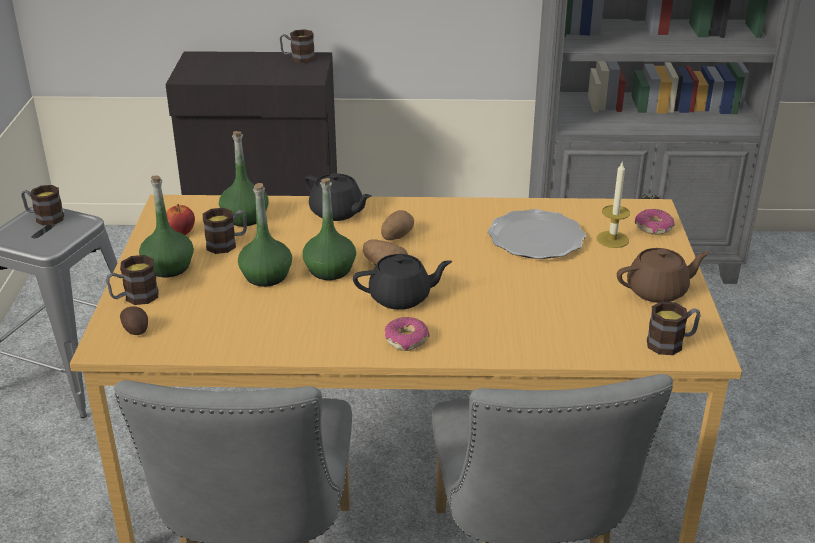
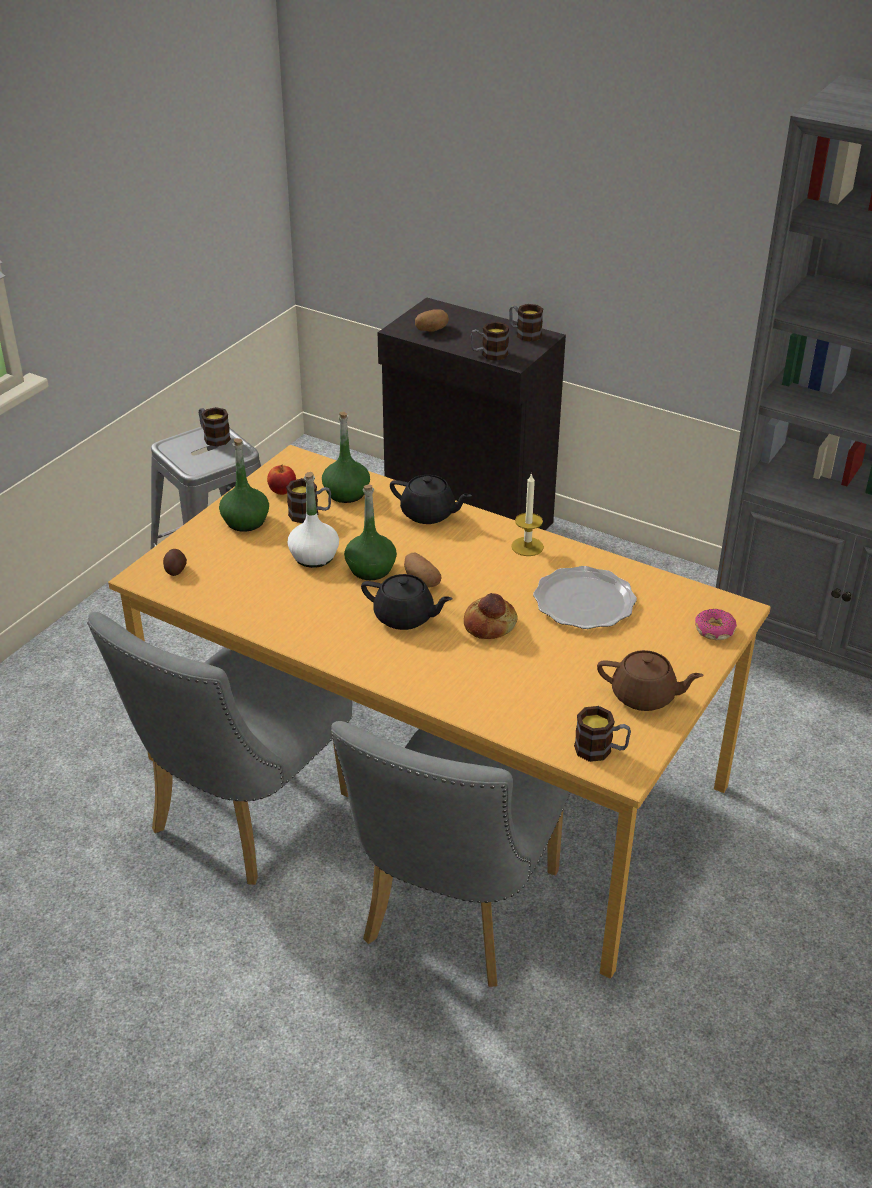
camera: 30 degrees right, 5 degrees up
(134, 297) = (197, 541): mug -> mug (489, 354)
(266, 276) = (314, 557): green bottle -> white bottle
(337, 213) = (429, 514): black teapot -> black teapot turned 45 degrees counterclockwise
(396, 236) = (458, 555): potato -> potato (431, 330)
(406, 340) = (372, 658): donut -> none
(479, 280) = (489, 624): none -> bread
(612, 239) = (658, 628): candle -> candle (527, 546)

